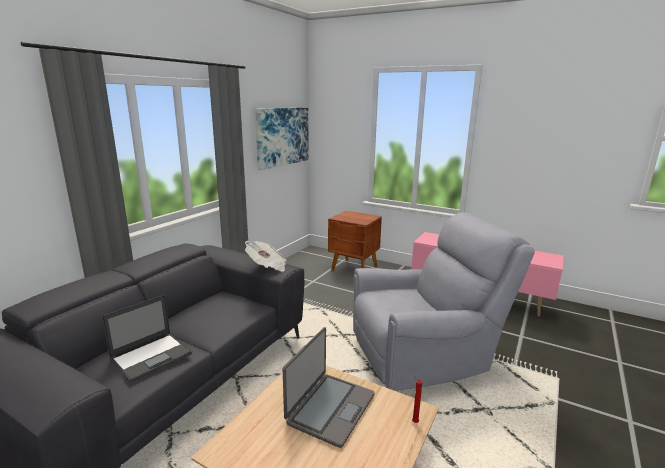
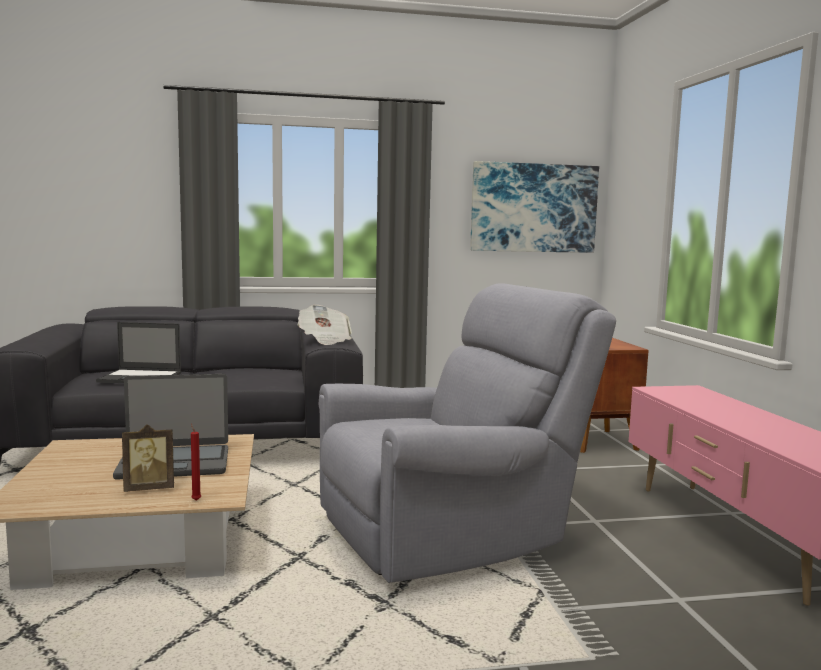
camera: 50 degrees right, 10 degrees down
(375, 436) = (149, 488): none -> picture frame
(424, 356) = (451, 536): grey armchair -> grey armchair turned 60 degrees counterclockwise

